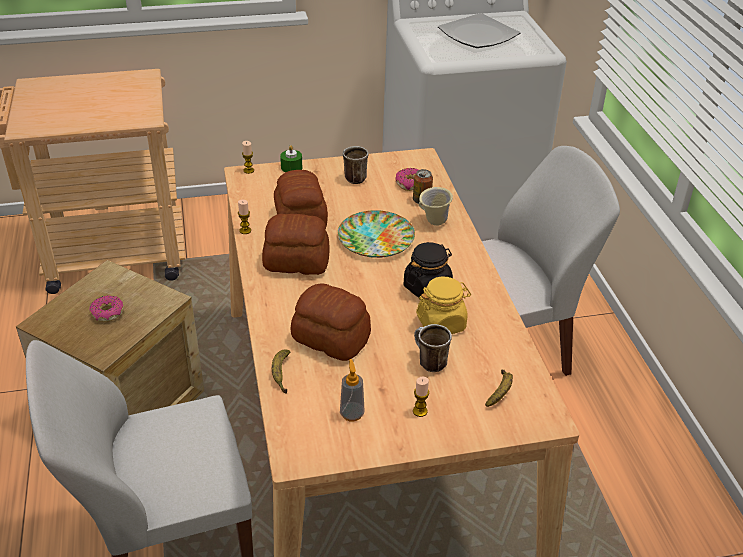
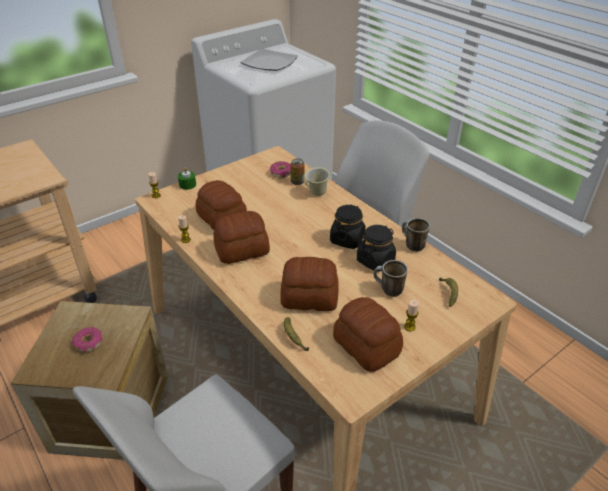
camera: 25 degrees left, 0 degrees up
(352, 414) = (366, 347): soap dispenser -> bread
(353, 177) = (238, 179): mug -> mug (411, 245)
(375, 239) = (286, 217): plate -> none
(441, 324) = (375, 261): yellow jar -> black jar

